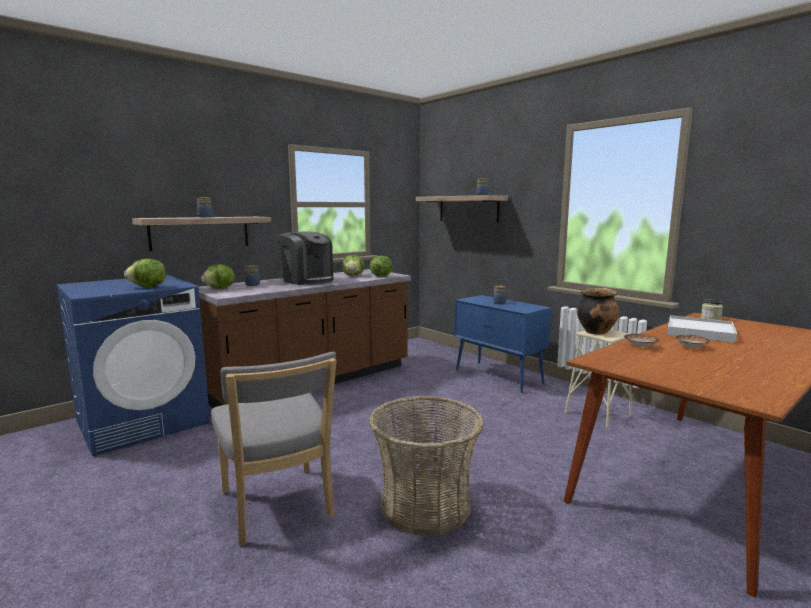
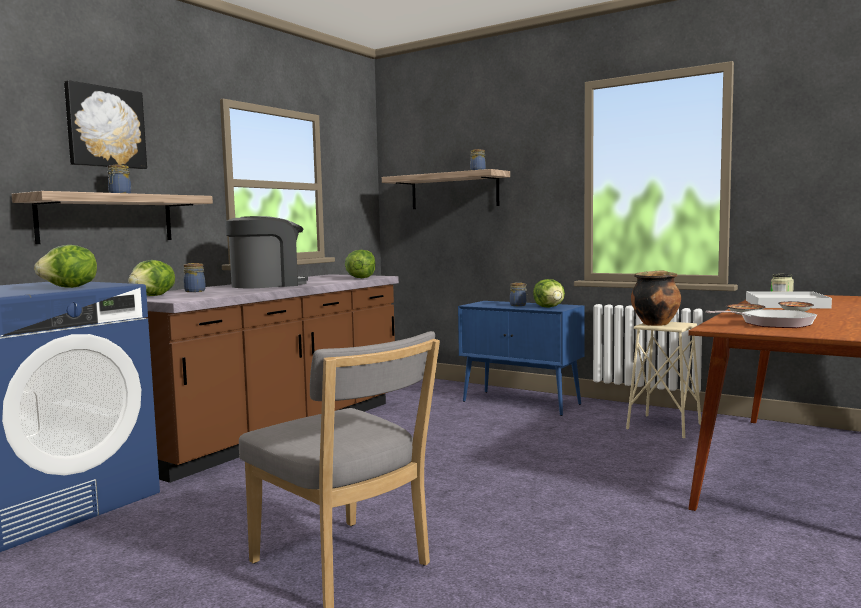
camera: 15 degrees left, 5 degrees down
(198, 170) = (105, 127): none -> picture
(308, 280) = (267, 285): coffee machine -> coffee machine turned 60 degrees counterclockwise
(353, 275) = (321, 279): lettuce -> lettuce (549, 307)
(425, 505) = (534, 535): basket -> none
(649, 361) = (771, 324): none -> frying pan

